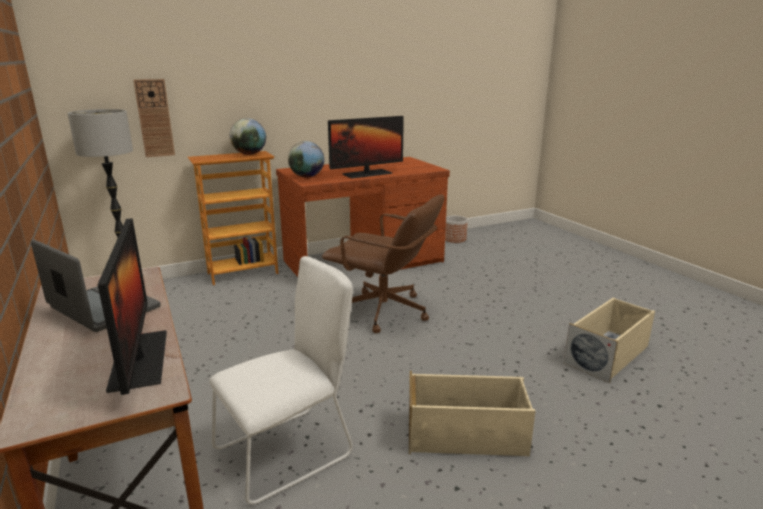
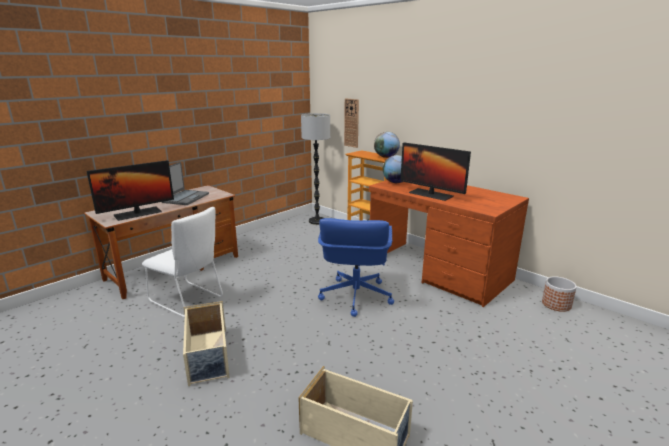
camera: 70 degrees right, 0 degrees up
(384, 312) = (355, 297): brown office chair -> blue office chair

